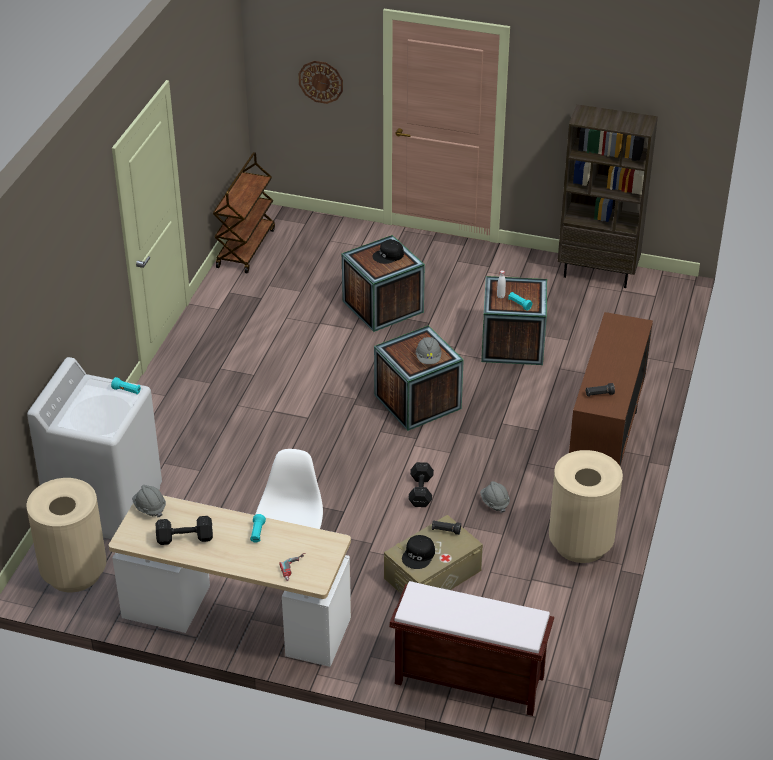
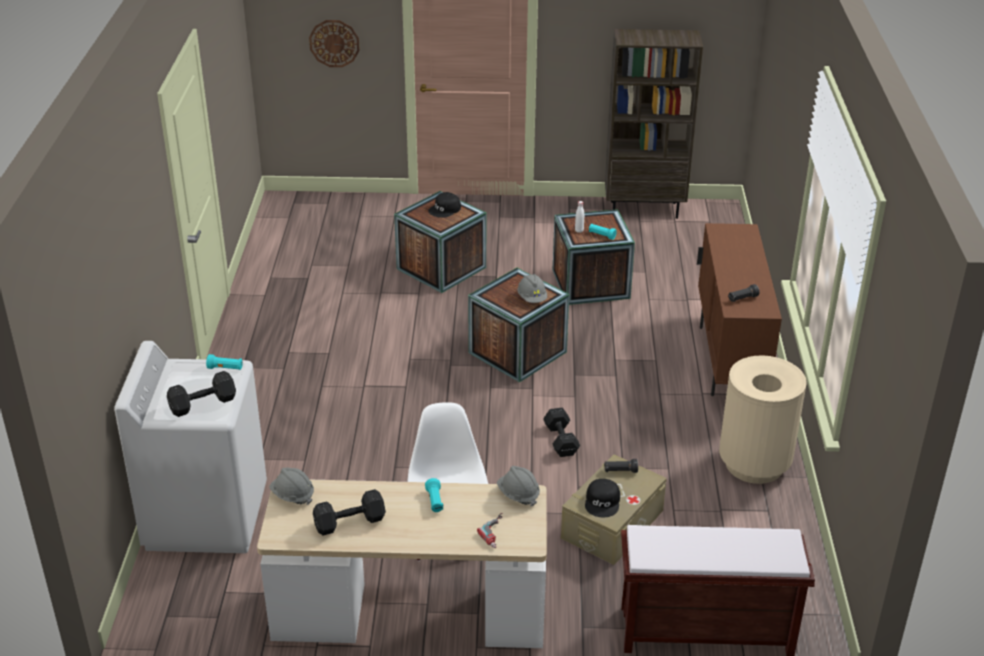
camera: 15 degrees left, 5 degrees down
(74, 572) = (192, 599): beige trash can -> none
(100, 419) = (204, 404): none -> black dumbbell
(245, 248) = (272, 233): brown cart -> none
(494, 502) = (644, 438): grey hard hat -> grey hard hat (518, 494)

